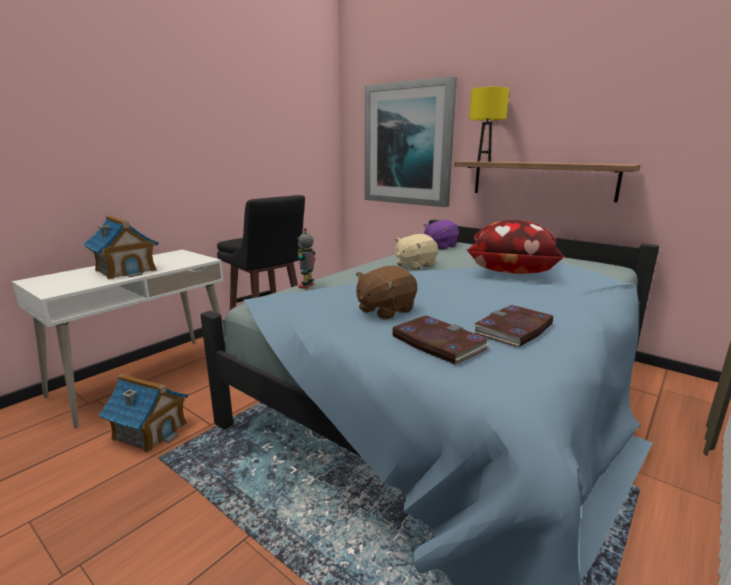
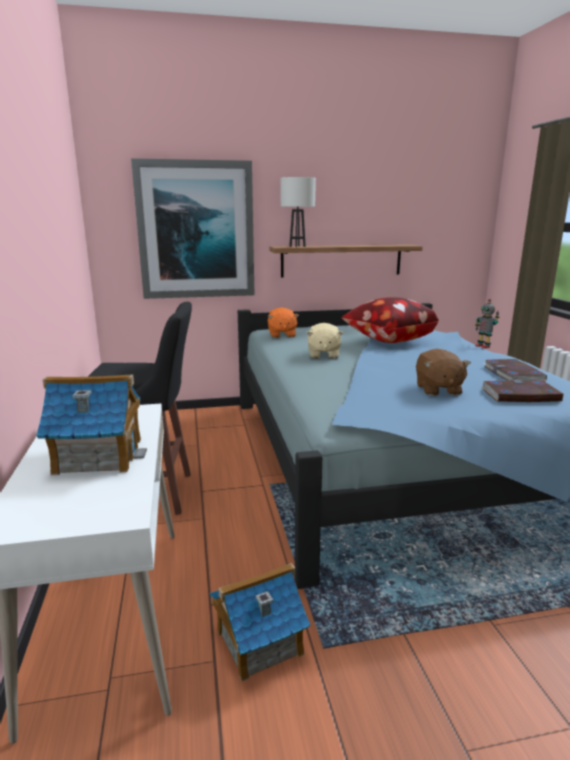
camera: 50 degrees left, 0 degrees up
(307, 286) = (319, 397): toy robot -> toy robot (483, 346)
(440, 246) = (281, 335): purple plush toy -> orange plush toy
(484, 161) = (297, 246): yellow table lamp -> white table lamp

